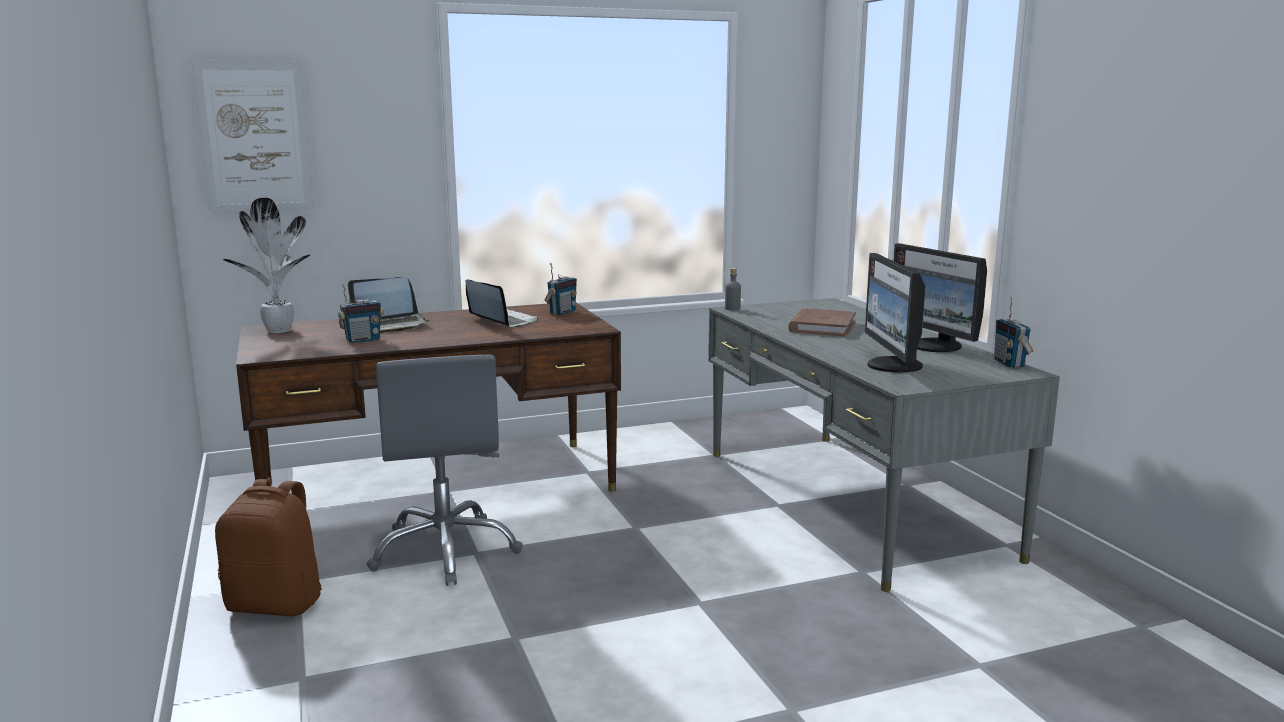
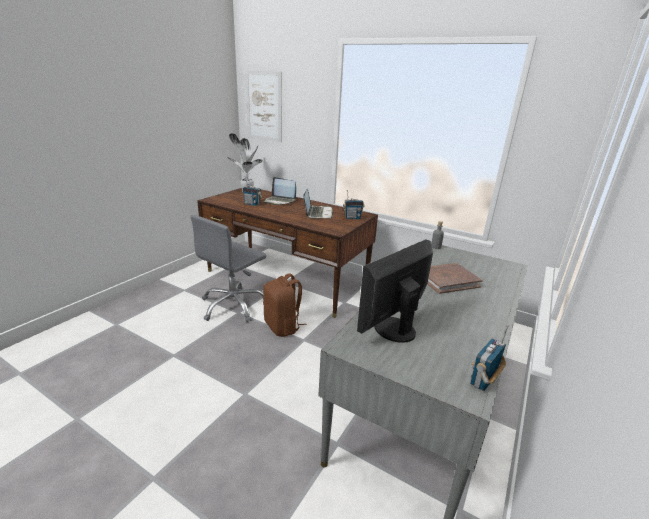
camera: 50 degrees right, 10 degrees up
(276, 604) = (164, 295): brown backpack -> brown backpack (283, 327)
(935, 347) = (473, 333): monitor -> none

